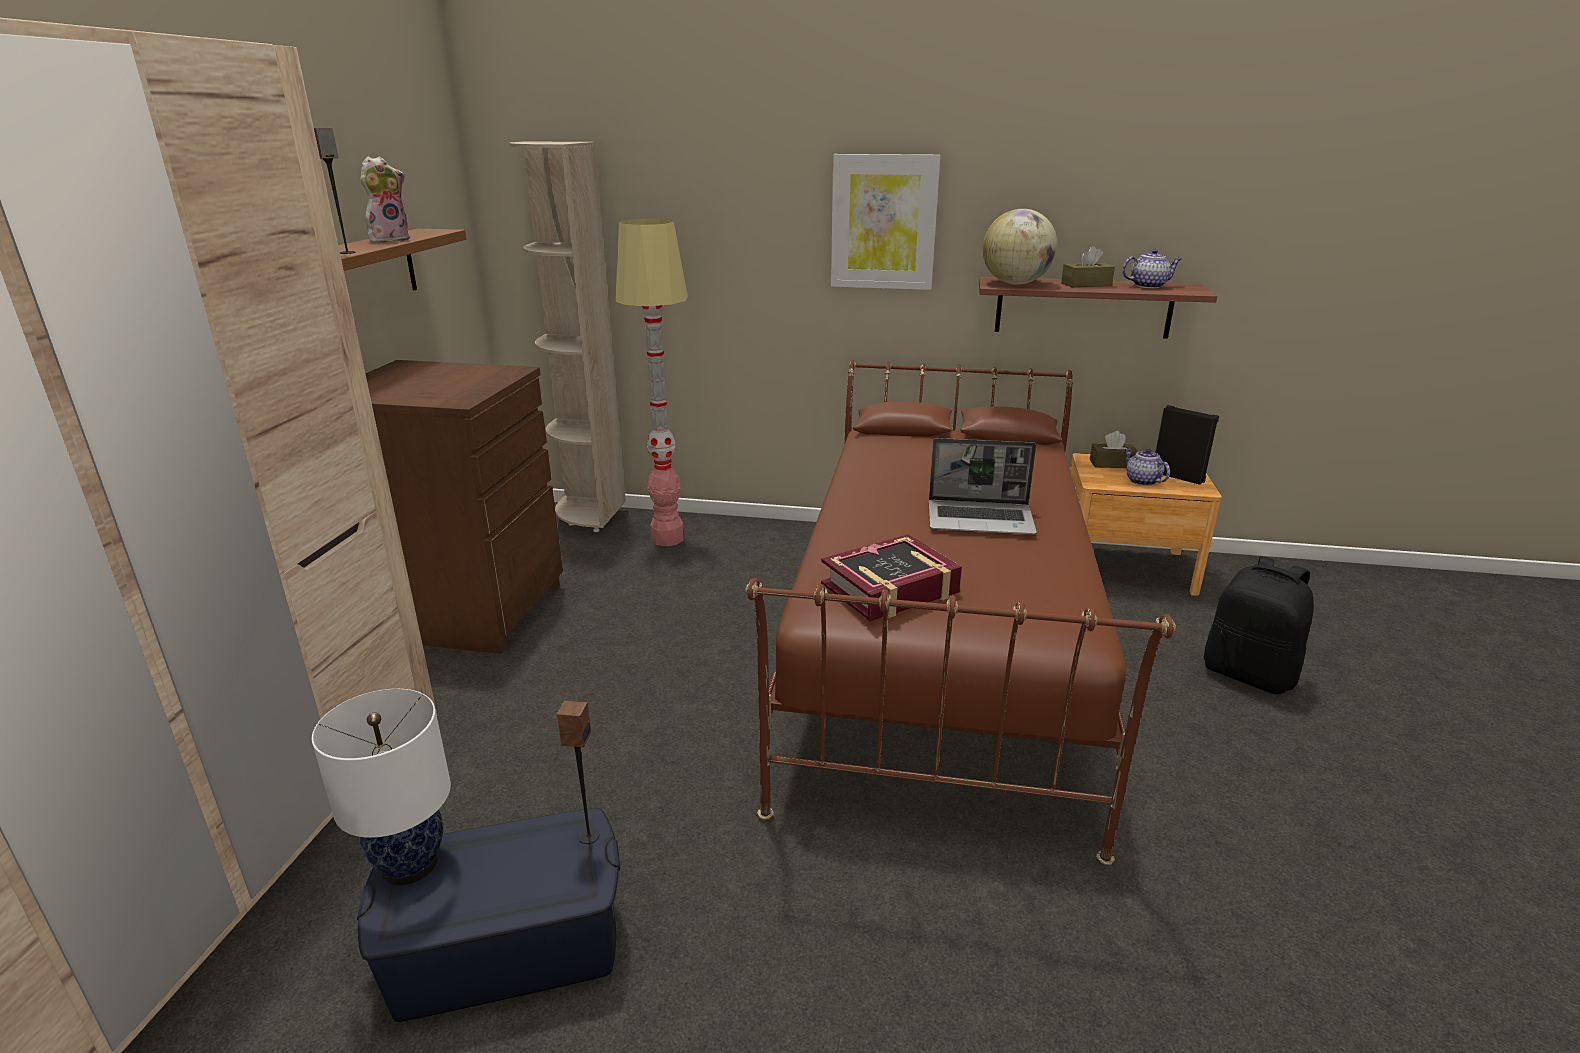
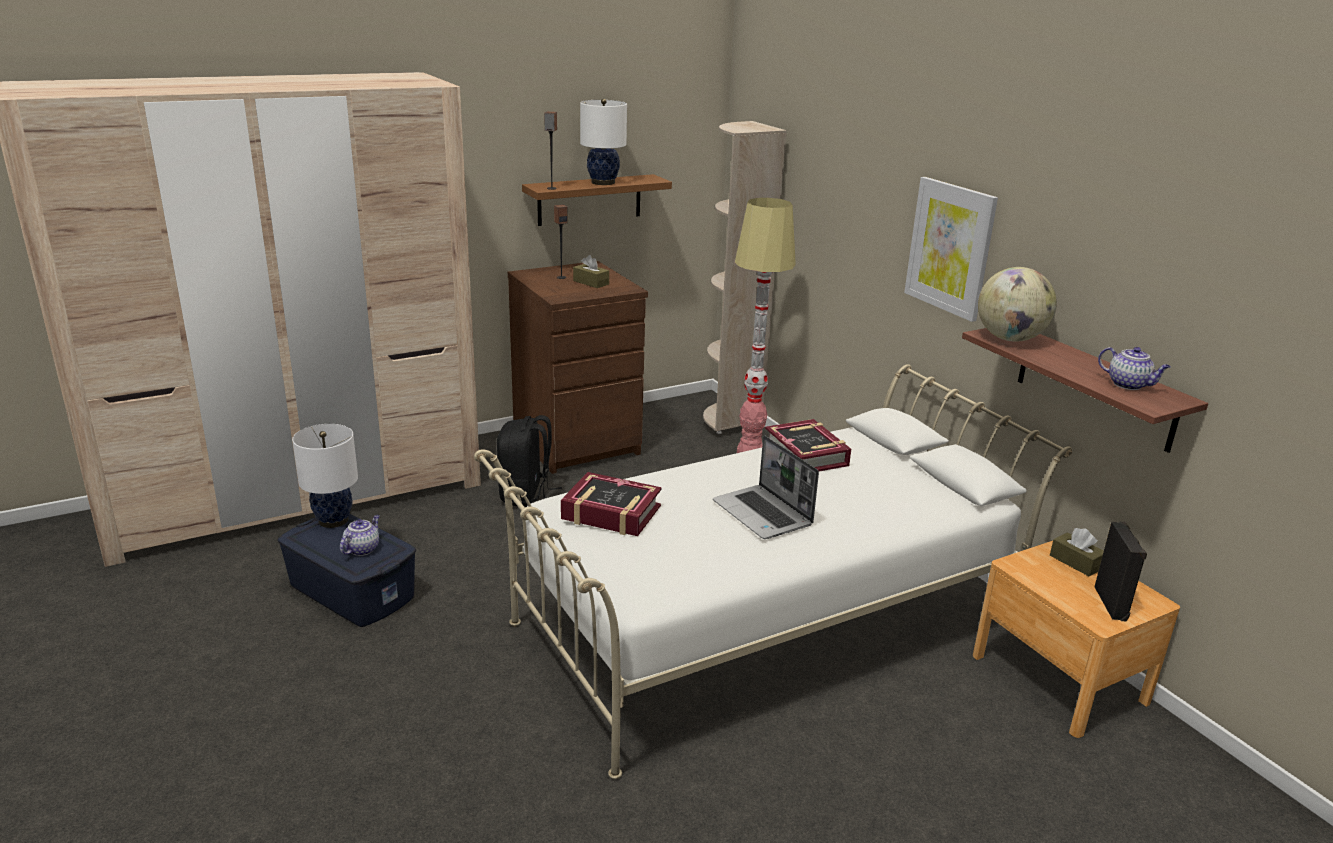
camera: 50 degrees right, 0 degrees up
(390, 240) = (603, 182): plush toy -> white table lamp
(588, 836) = (392, 554): speaker -> speaker (561, 277)
(889, 464) = (806, 454): none -> book
(937, 655) = (764, 625): brown bed -> white bed
(1086, 284) = (1072, 362): brown tissue box -> brown tissue box (591, 282)
(1141, 481) = (1061, 586): teapot -> teapot (362, 549)
(1249, 674) = (968, 801): black backpack -> black backpack (526, 495)

